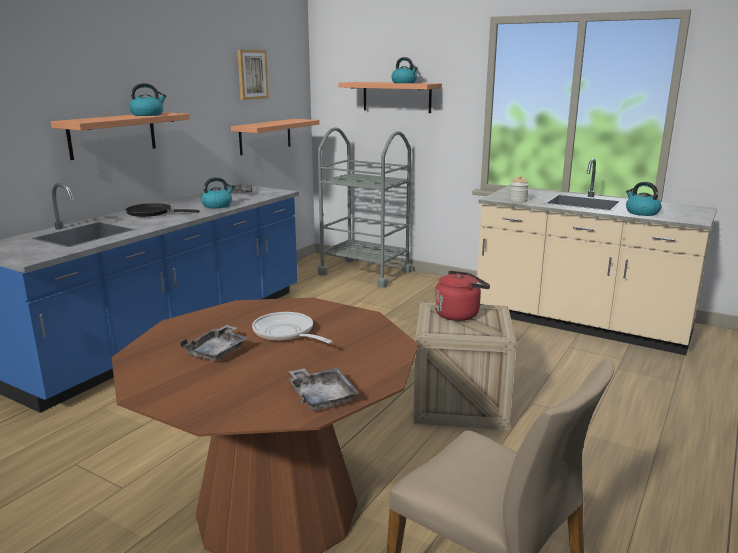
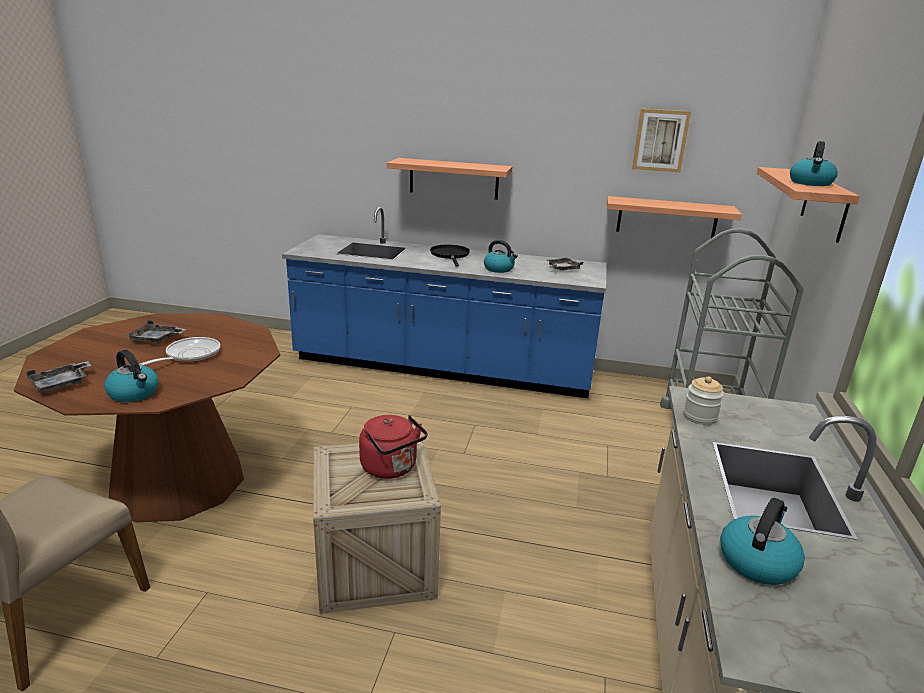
camera: 70 degrees right, 5 degrees up
(148, 115) = (474, 166): kettle -> kettle (134, 393)

